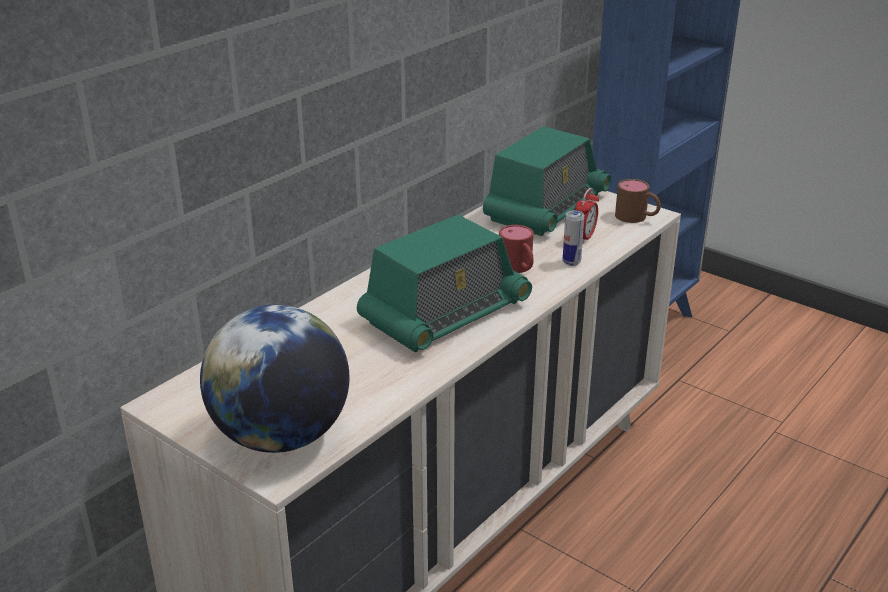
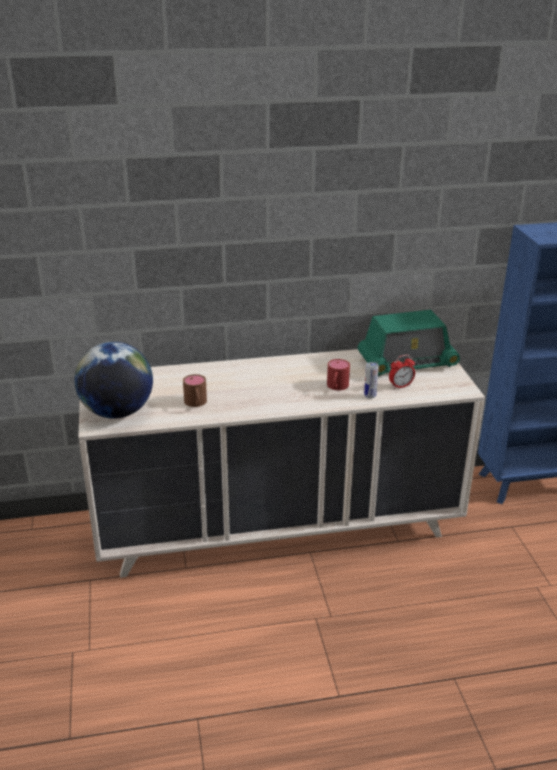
camera: 40 degrees right, 0 degrees up
(445, 313) = (264, 393): radio -> none
(637, 217) = (451, 388): brown mug -> brown mug (196, 403)

